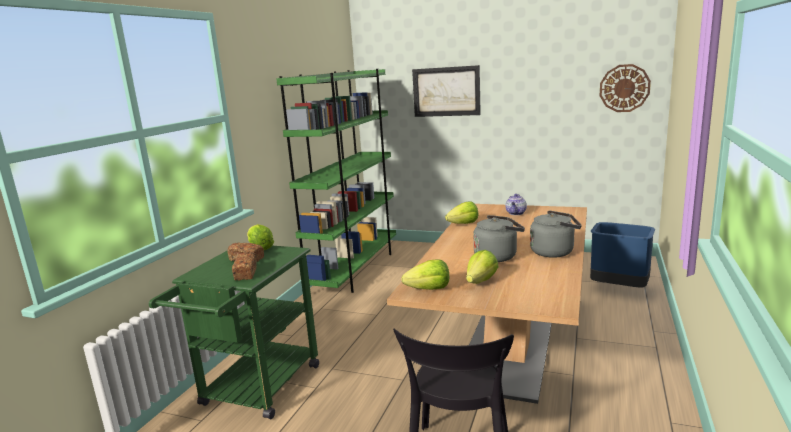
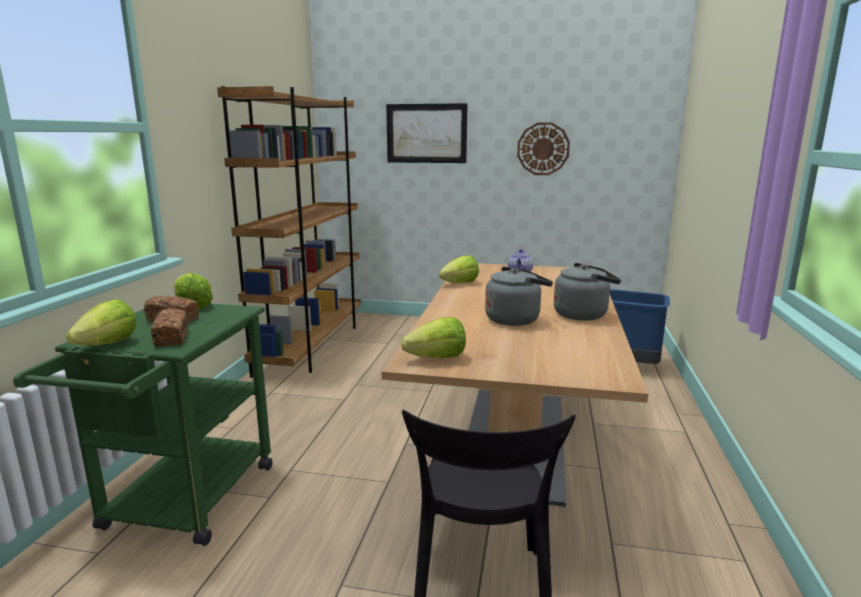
camera: 10 degrees left, 0 degrees up
(355, 270) = (312, 346): green bookcase -> brown bookcase
(480, 281) = (503, 348): lettuce -> lettuce (108, 344)
(624, 88) = (631, 138): wall clock -> wall clock (543, 149)

